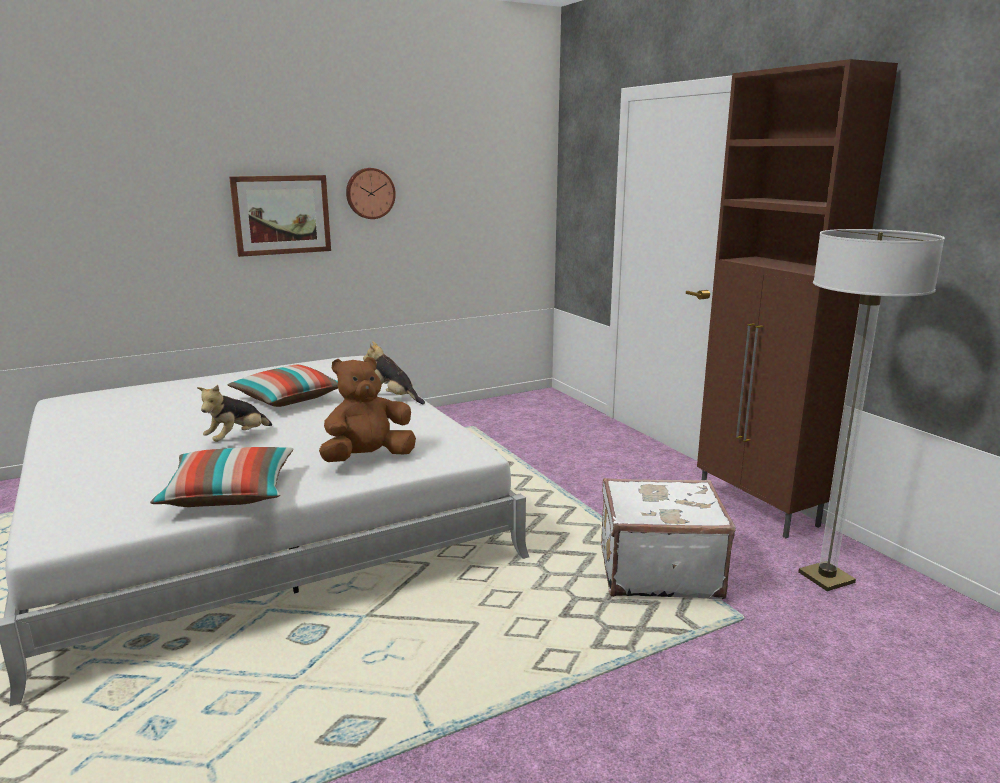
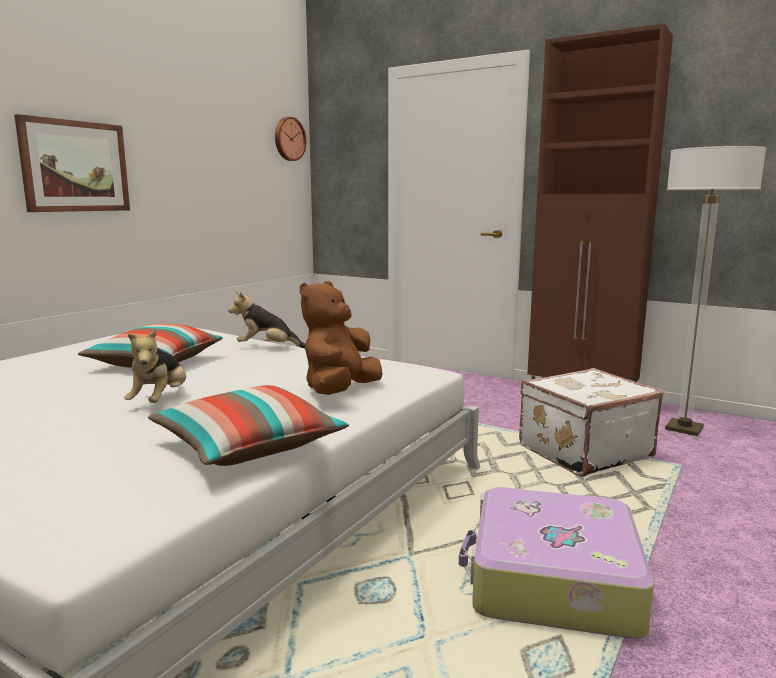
camera: 30 degrees left, 5 degrees down
(370, 193) = (163, 151): wall clock -> wall clock (288, 139)
(443, 677) = (551, 581): none -> suitcase

